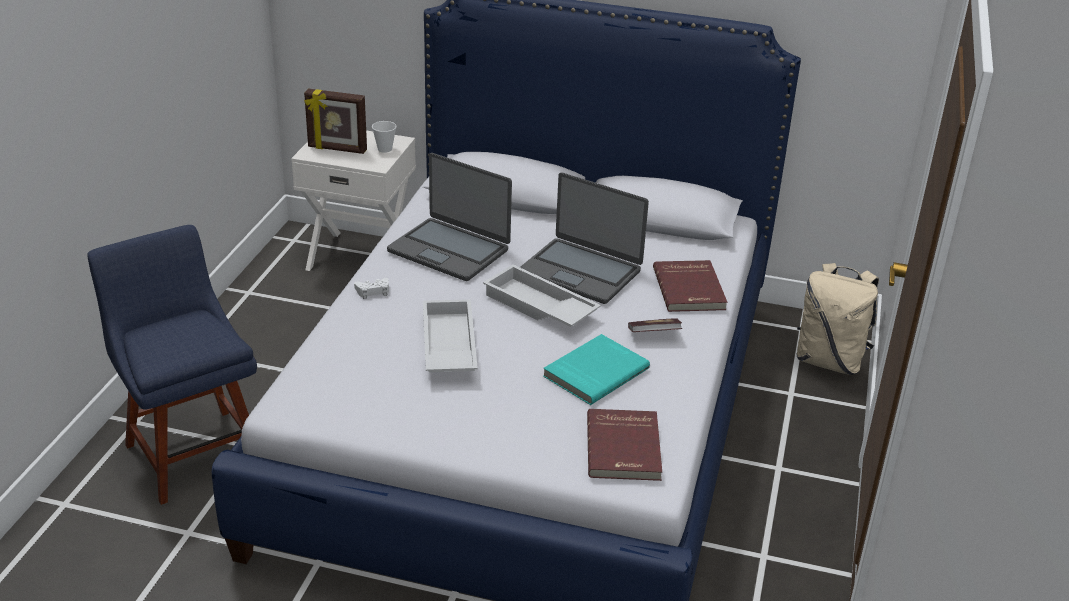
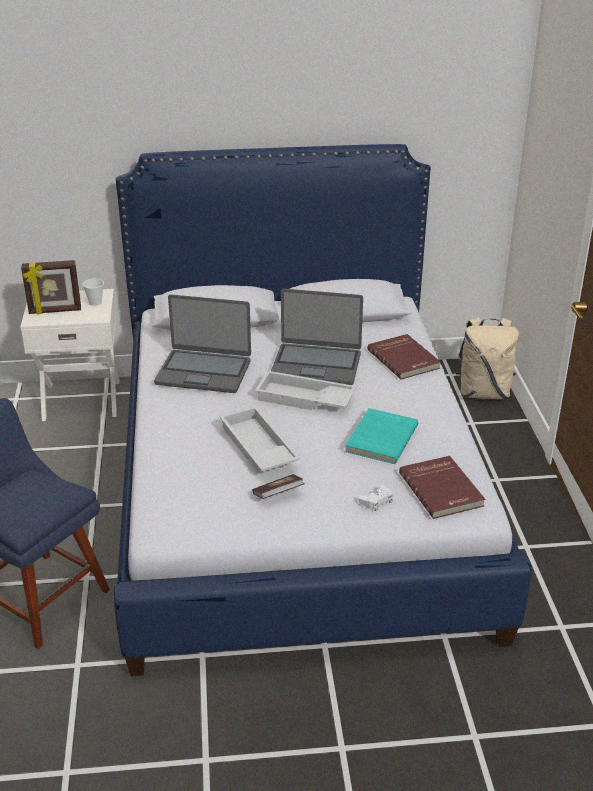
camera: 20 degrees left, 0 degrees up
(373, 291) = (165, 419): white game controller -> white game controller (376, 501)
(654, 335) = (403, 399): book -> book (278, 494)

